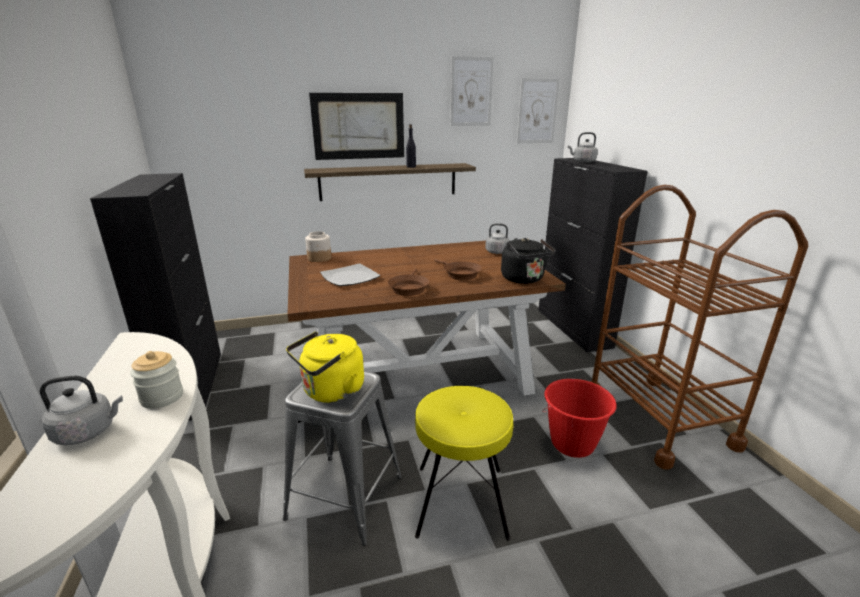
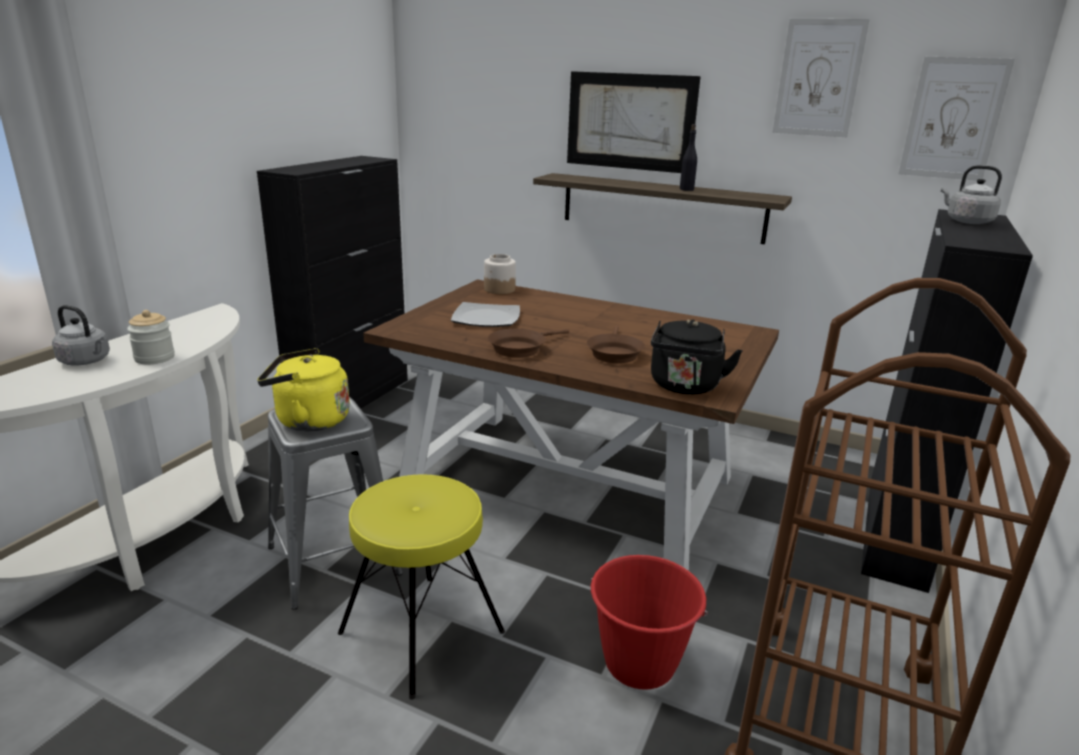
camera: 40 degrees right, 0 degrees up
(498, 252) = (732, 344): grey kettle -> none

